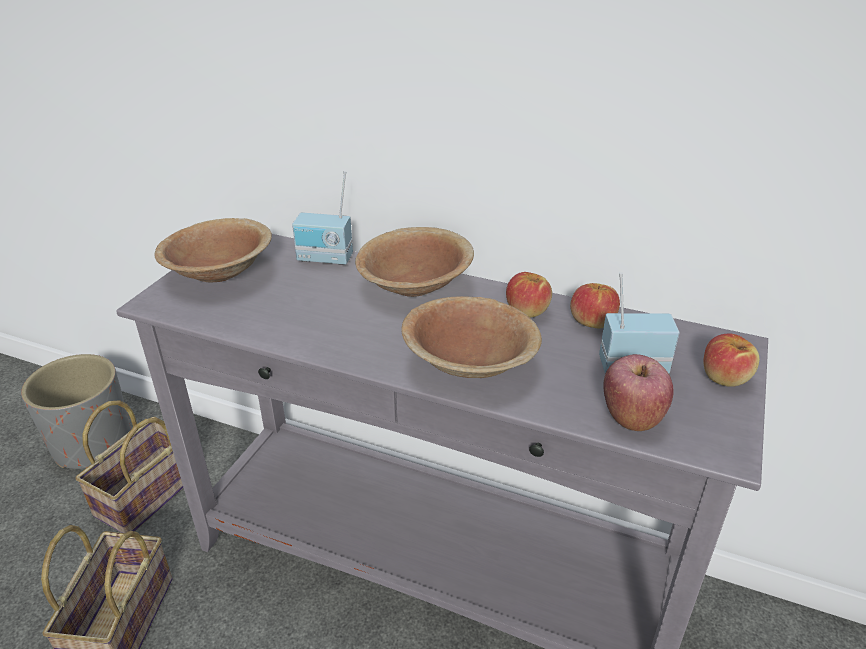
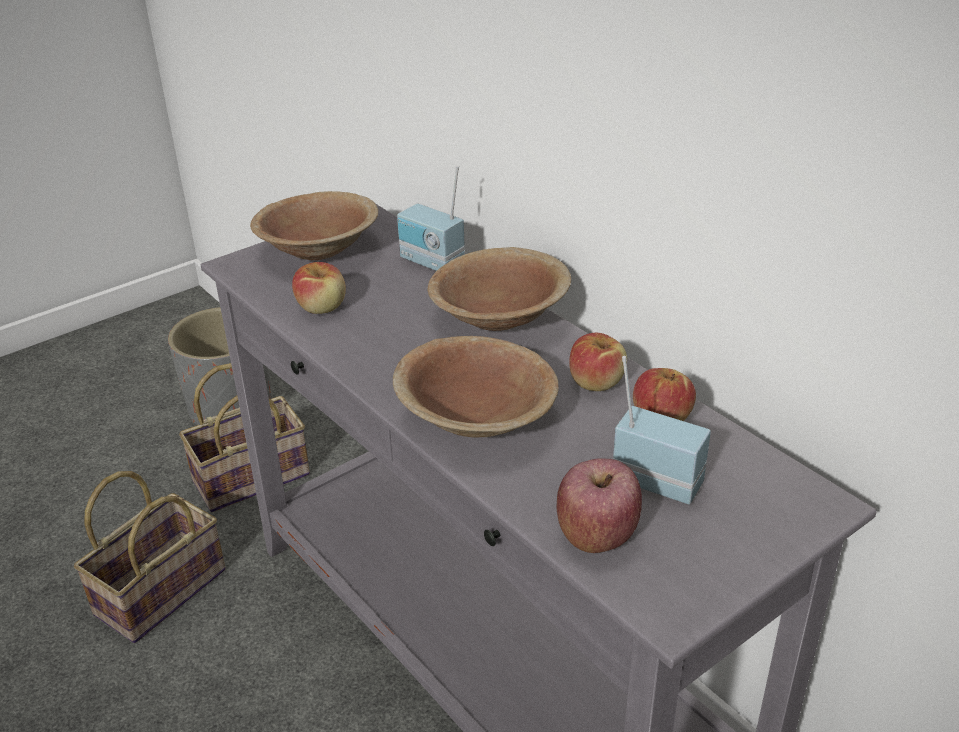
camera: 30 degrees right, 0 degrees up
(725, 377) = (760, 533): apple -> apple (322, 307)

